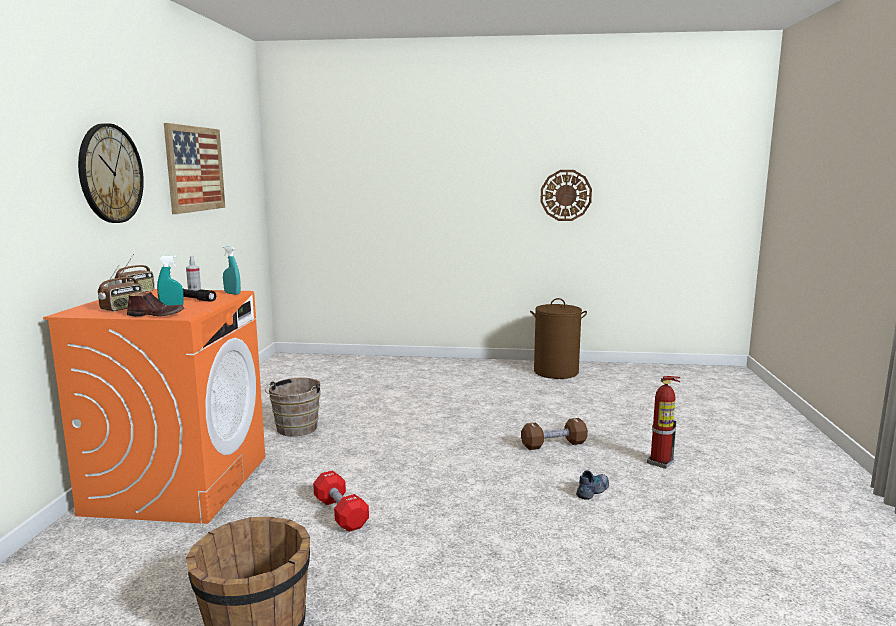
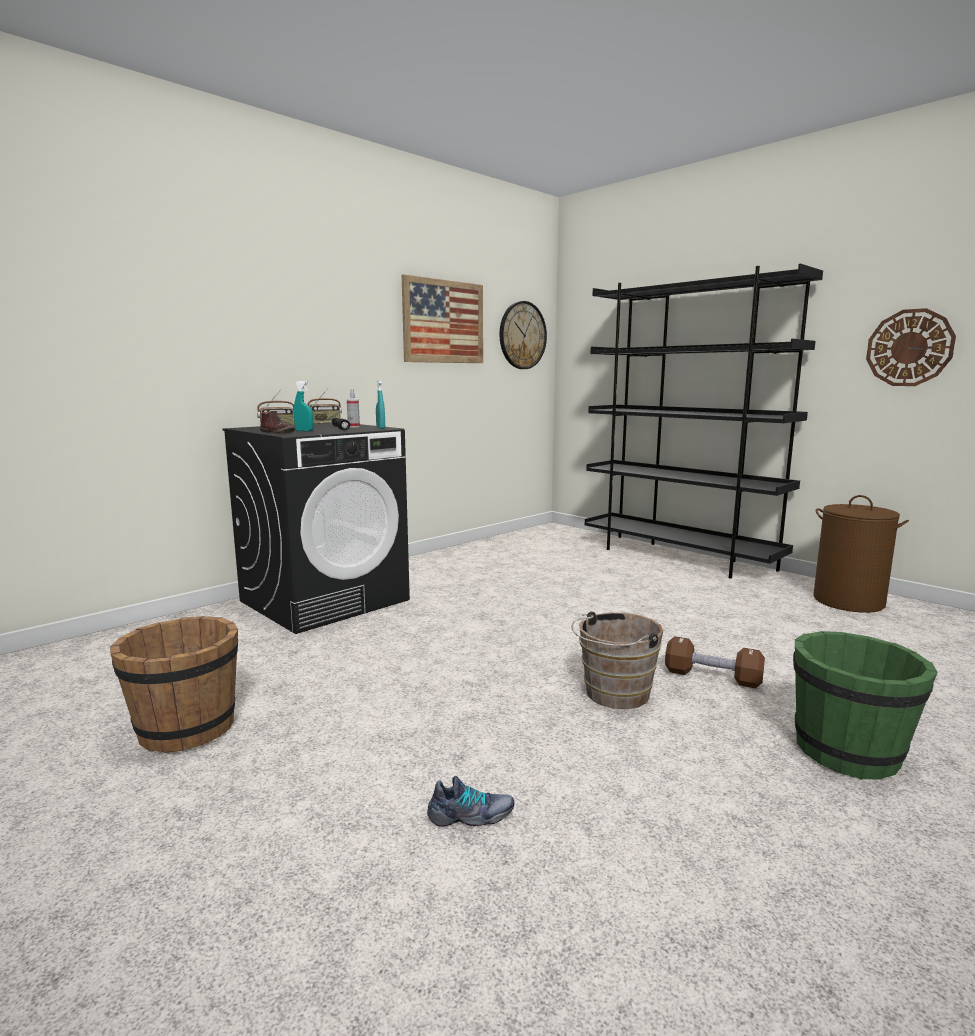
camera: 40 degrees right, 0 degrees up
(110, 173) = (323, 317): wall clock -> wall clock (522, 335)
(179, 484) = (325, 600): orange washing machine -> black washing machine
(295, 429) = (467, 585): brown bucket -> brown bucket (613, 695)
(340, 513) = (391, 662): red dumbbell -> none
(420, 363) = (679, 557): none -> black bookcase
(593, 490) = (683, 744): shoe -> shoe (471, 816)
(660, 463) = (848, 752): fire extinguisher -> green bucket

